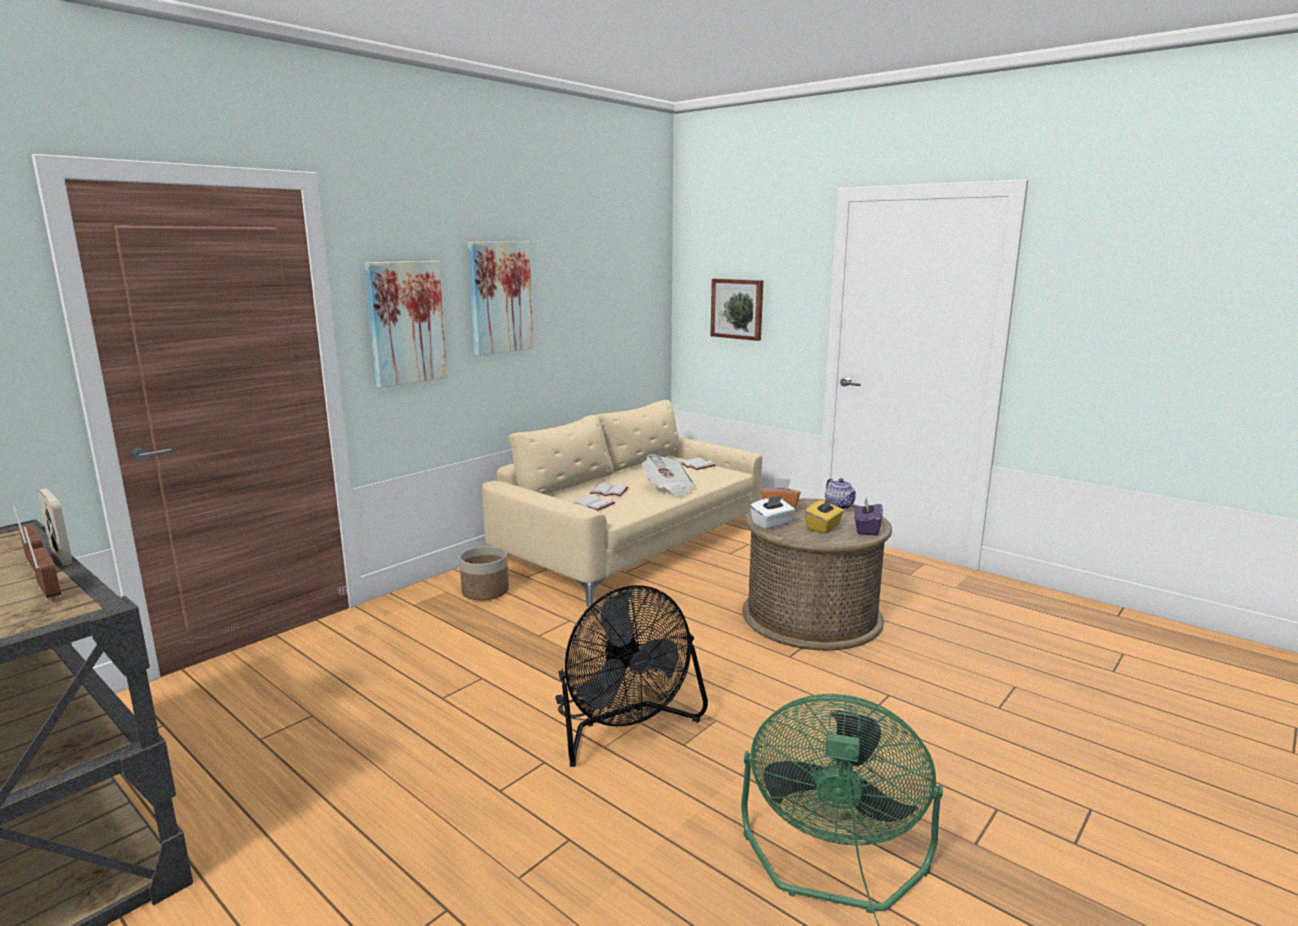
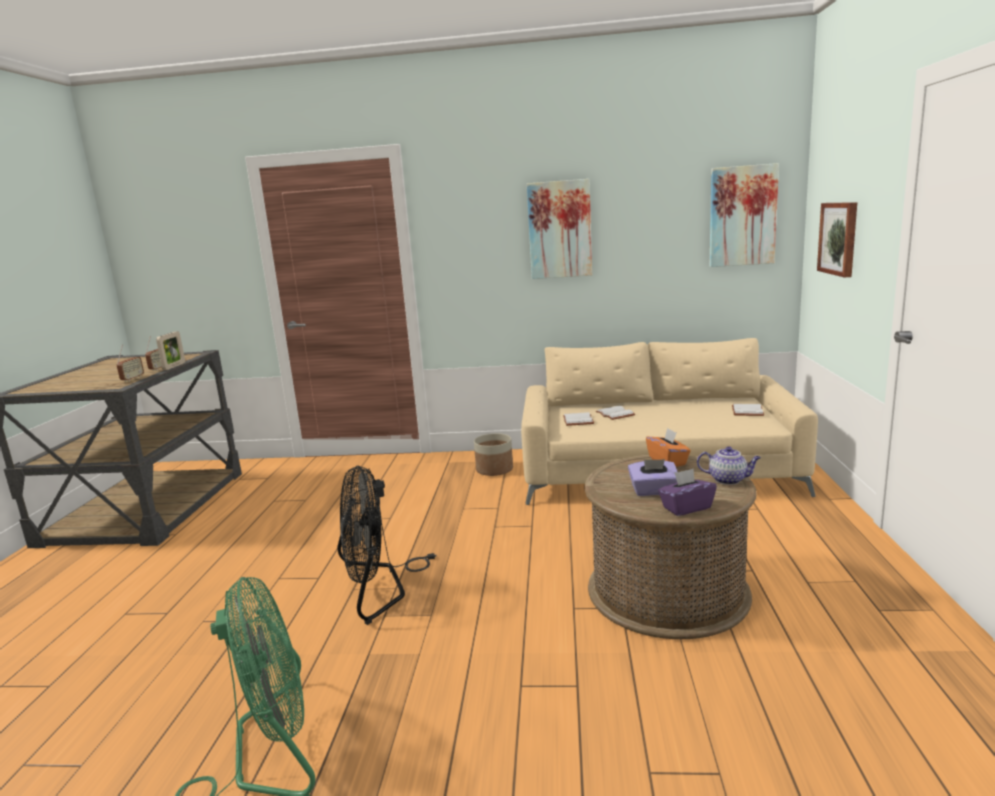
camera: 55 degrees right, 0 degrees up
(406, 322) = (468, 250): picture -> picture (742, 216)
(618, 728) = (380, 584): black fan -> black fan turned 45 degrees clockwise
(668, 489) = (666, 425): newspaper -> none
(772, 524) = (616, 472): white tissue box -> none
(823, 527) = (653, 491): yellow tissue box -> purple tissue box
(840, 506) = (728, 480): teapot -> teapot turned 105 degrees counterclockwise

